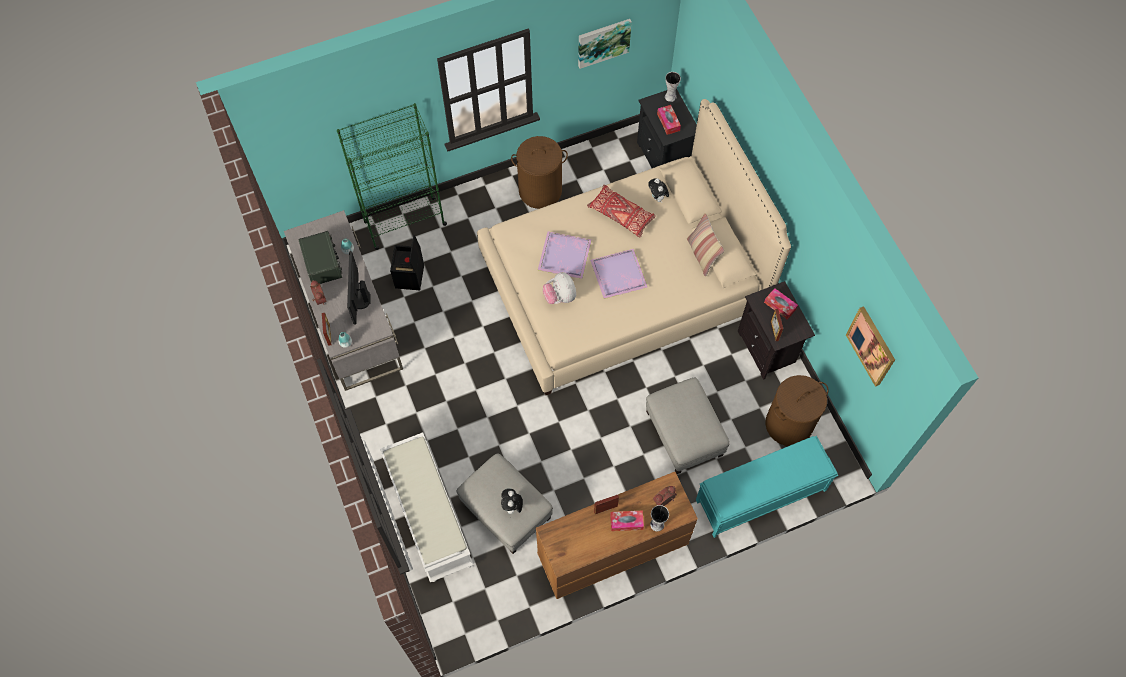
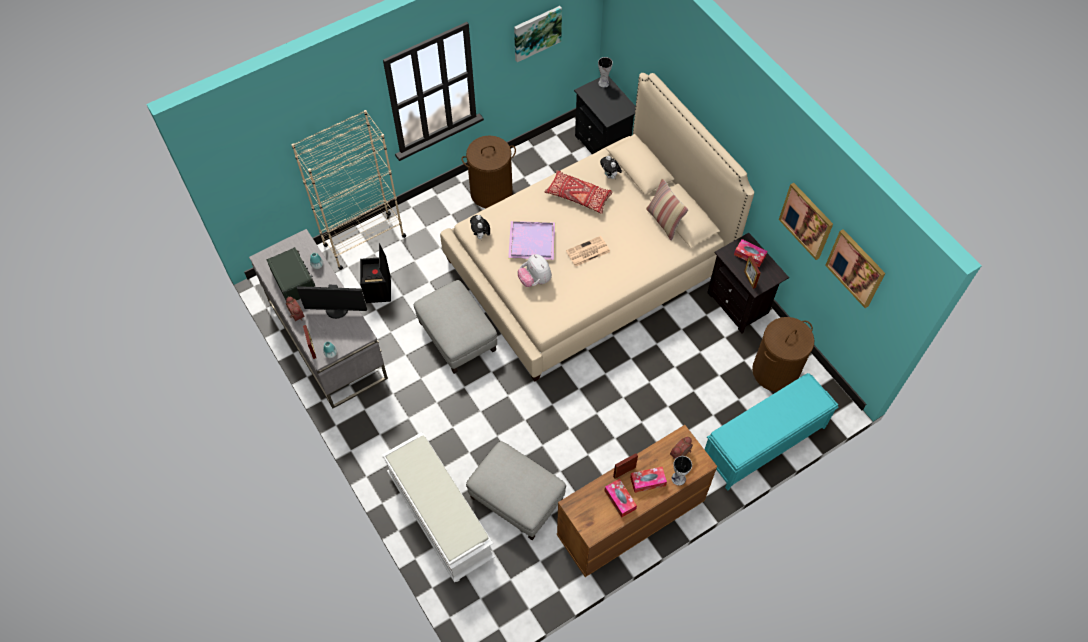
camera: 10 degrees left, 5 degrees down
(359, 299) = (337, 310): monitor -> monitor turned 75 degrees counterclockwise
(404, 223) = (364, 241): green bookcase -> beige bookcase
(512, 506) = (526, 490): plush toy -> plush toy (481, 235)
(618, 275) = (587, 252): purple tray -> newspaper
(668, 122) = (606, 106): tissue box -> tissue box (620, 500)
(684, 433) = (677, 395): grey ottoman -> grey ottoman (457, 336)
(834, 287) = (806, 220): none -> picture

